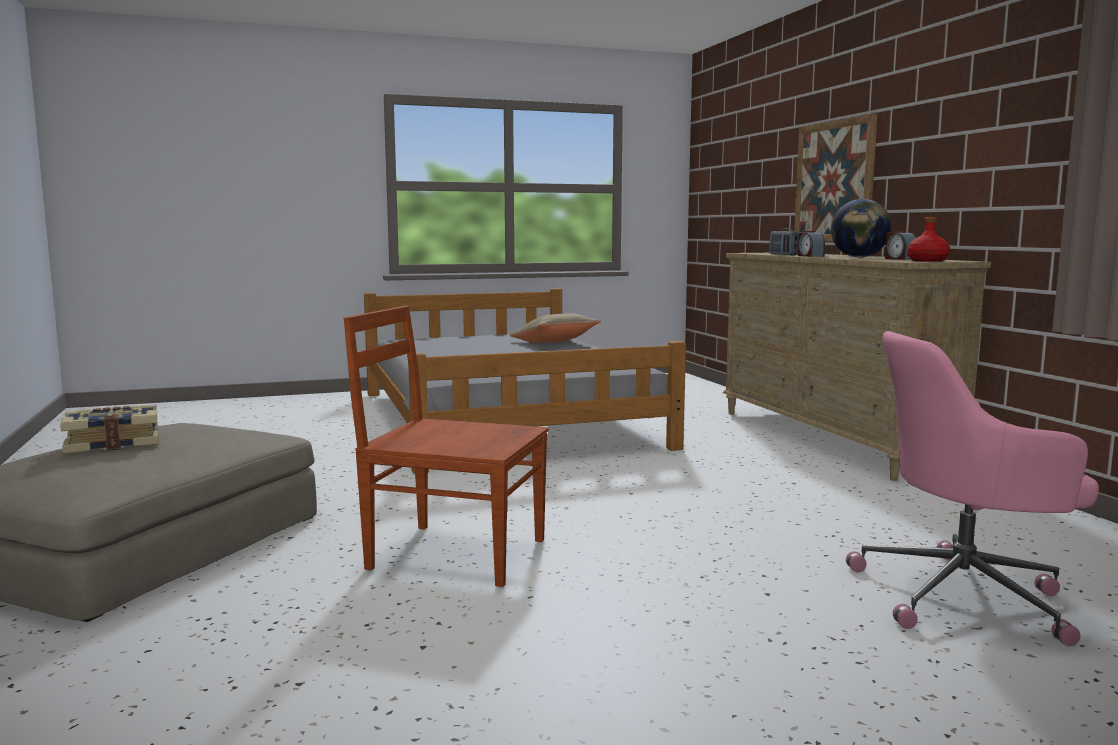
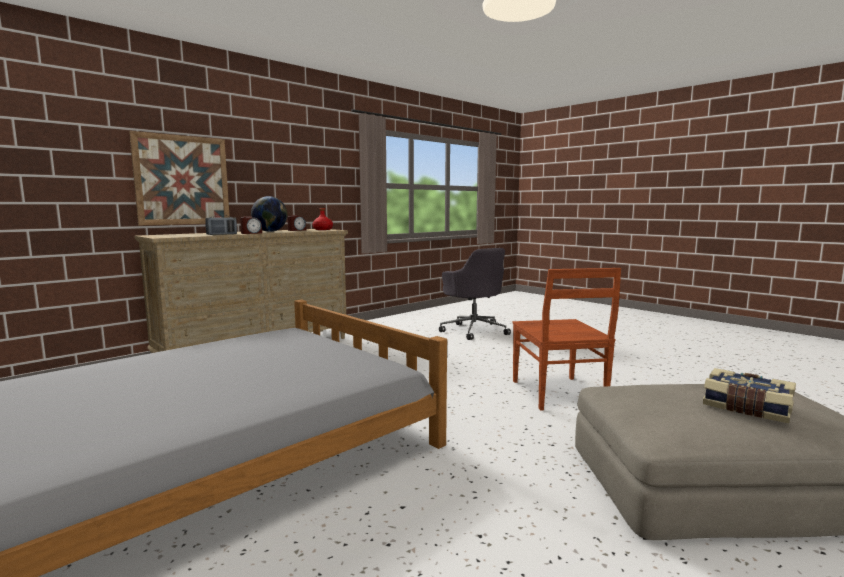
camera: 115 degrees left, 0 degrees up
(554, 343) = (104, 371): beige pillow -> none
(964, 596) = (474, 330): pink office chair -> grey office chair

